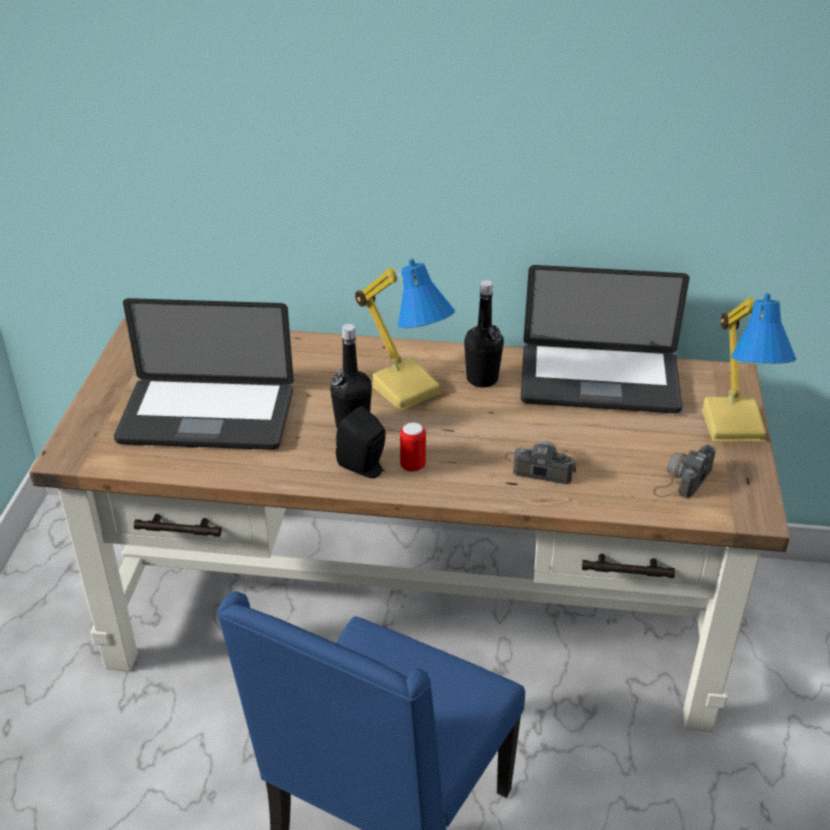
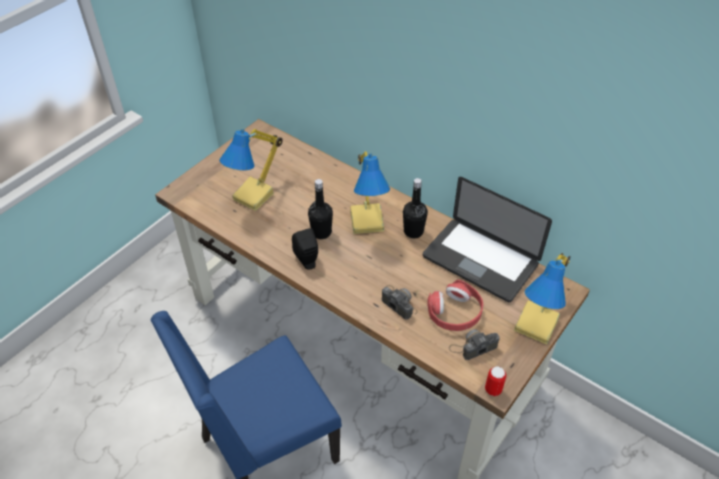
camera: 30 degrees right, 10 degrees up
(207, 417) = (254, 196): laptop -> table lamp
(413, 466) = (332, 271): can -> can (493, 389)
(623, 451) = (454, 312): none -> red headphones

